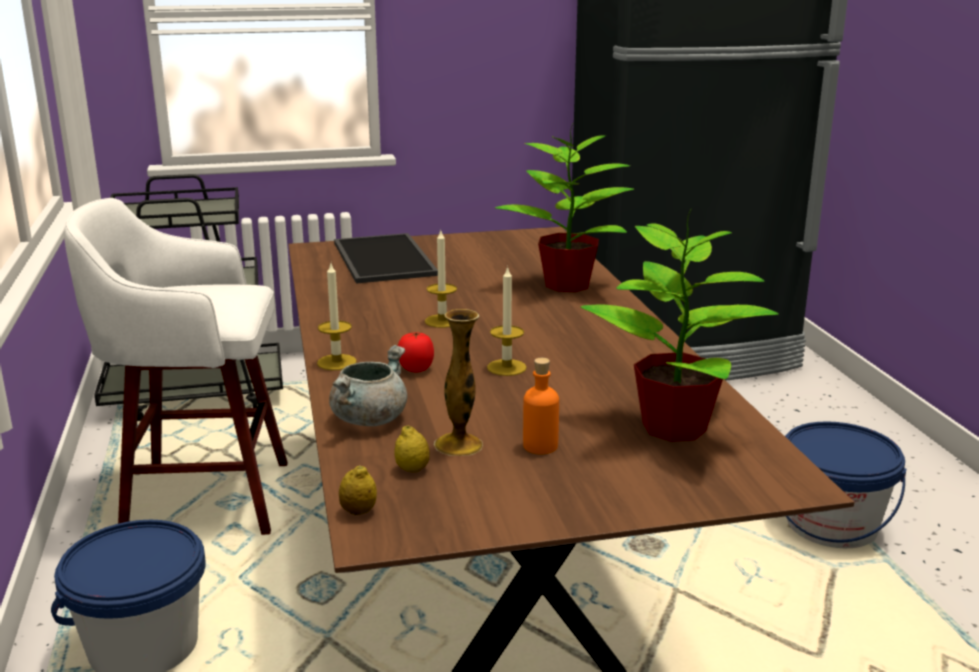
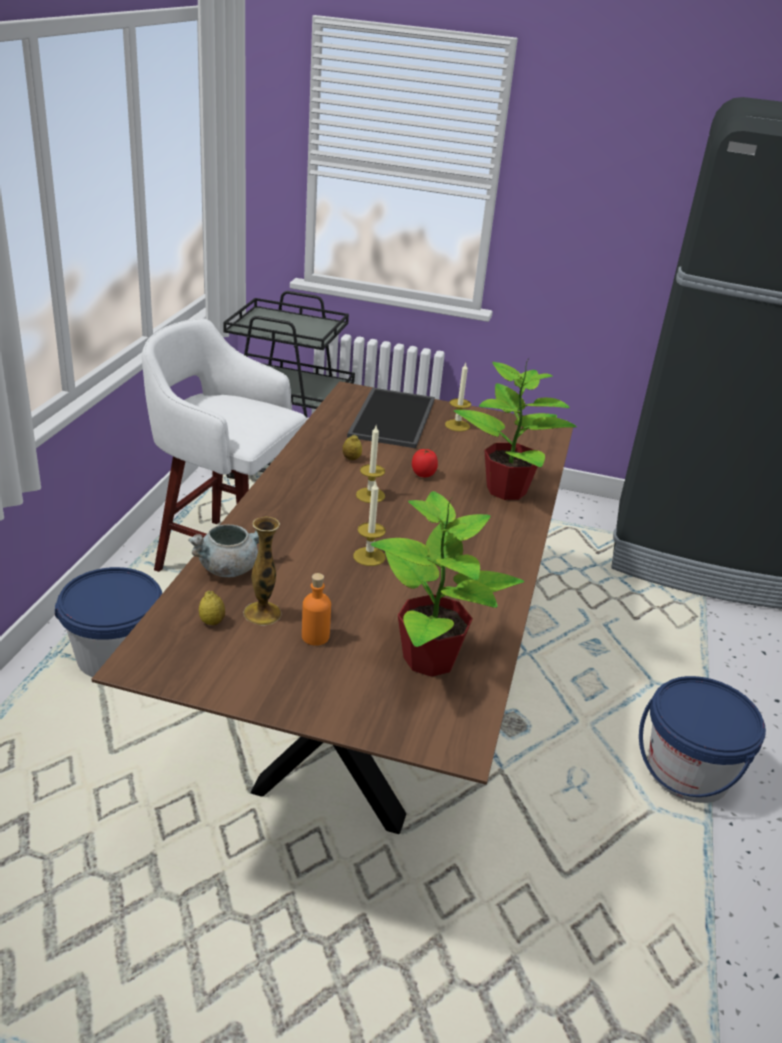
camera: 25 degrees right, 10 degrees up
(336, 362) = (258, 509): candle -> candle (457, 425)
(358, 511) = (146, 642): lemon -> lemon (351, 459)
(415, 369) = (304, 535): tomato -> tomato (423, 474)

